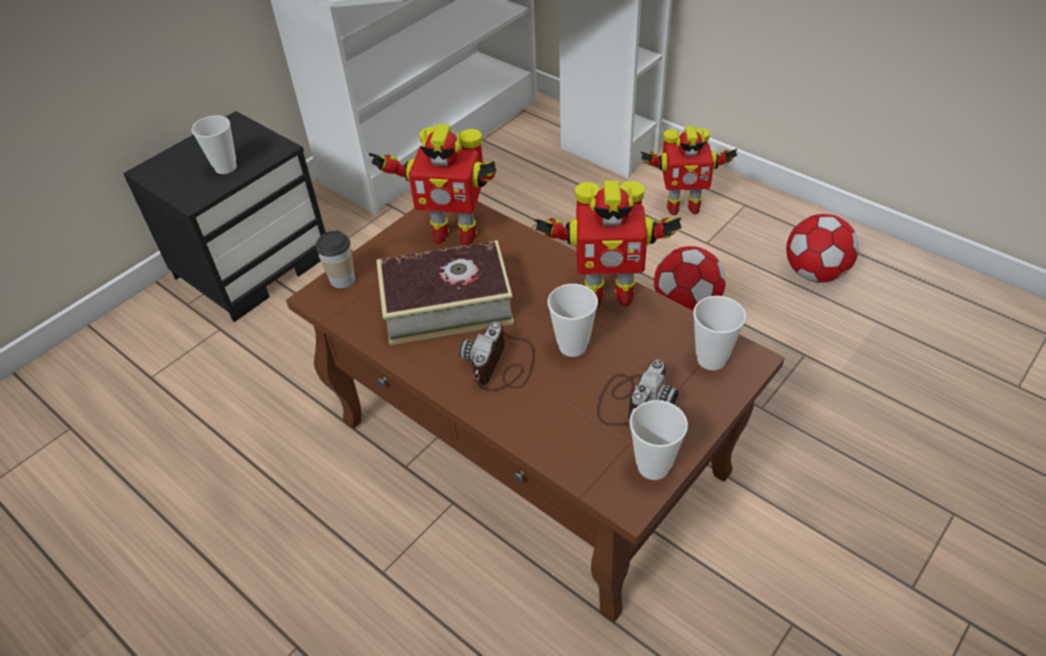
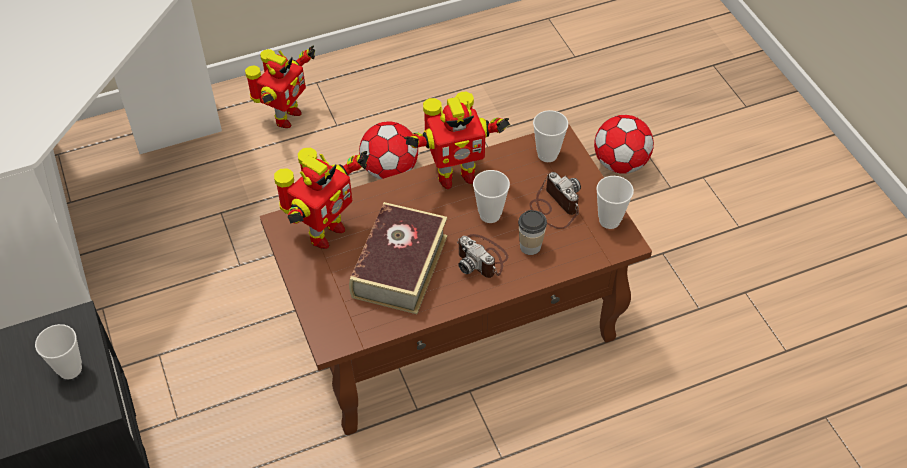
camera: 65 degrees left, 5 degrees up
(342, 279) = (322, 320): cup -> cup (530, 246)
(607, 293) = (454, 176): toy robot -> toy robot turned 45 degrees clockwise
(815, 273) = (415, 87): football -> football (620, 163)

